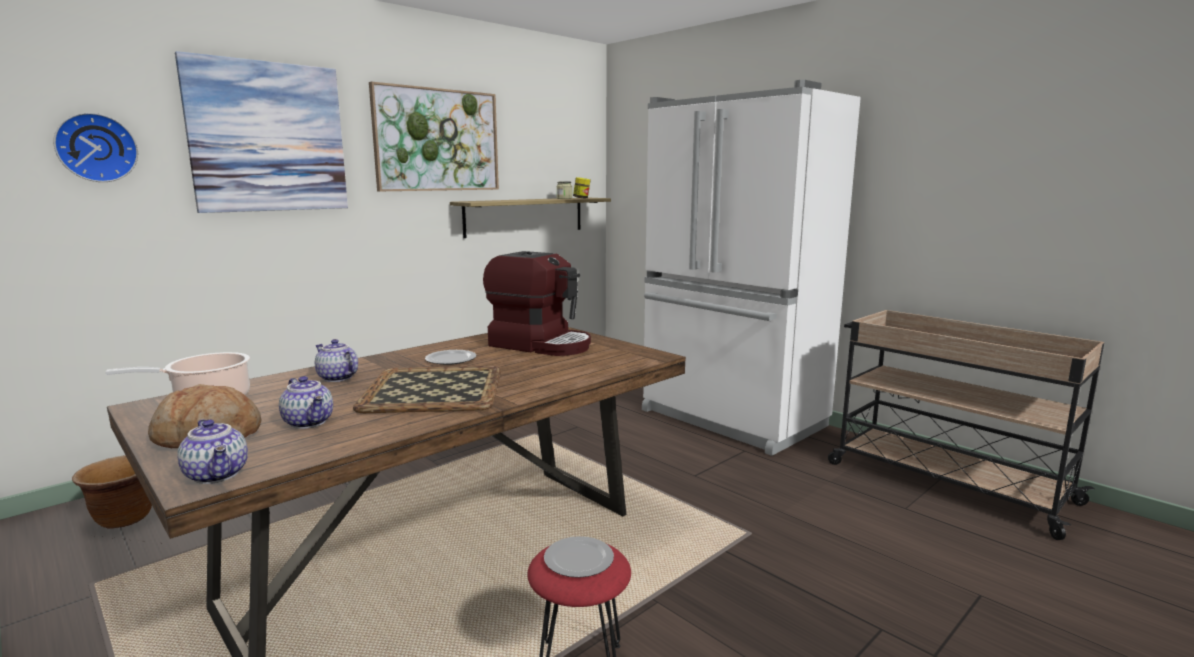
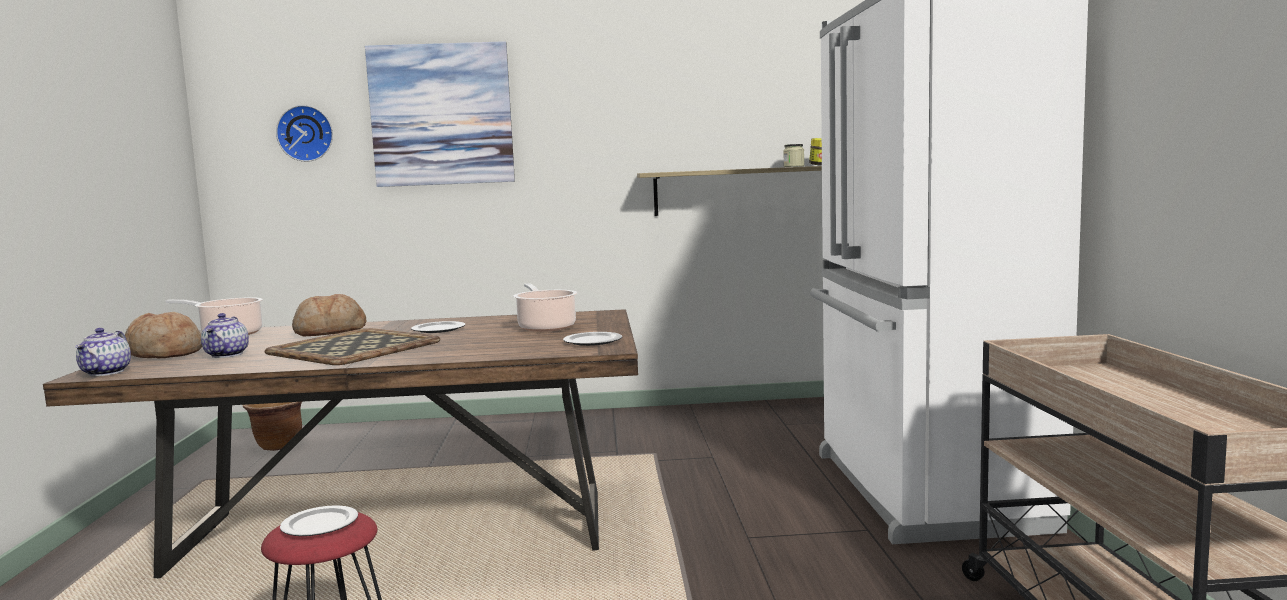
camera: 40 degrees right, 5 degrees down
(336, 378) = (329, 332): teapot -> bread
(437, 140) = (623, 104): picture -> none
(541, 344) = (546, 327): coffee machine -> cooking pot
(623, 351) = (594, 341): none -> plate

